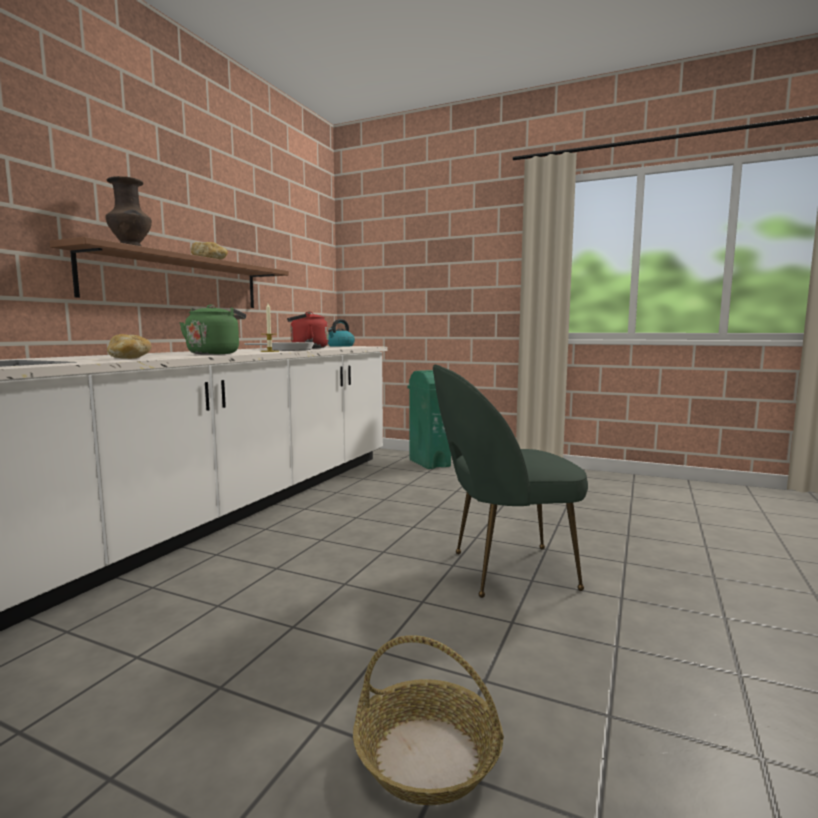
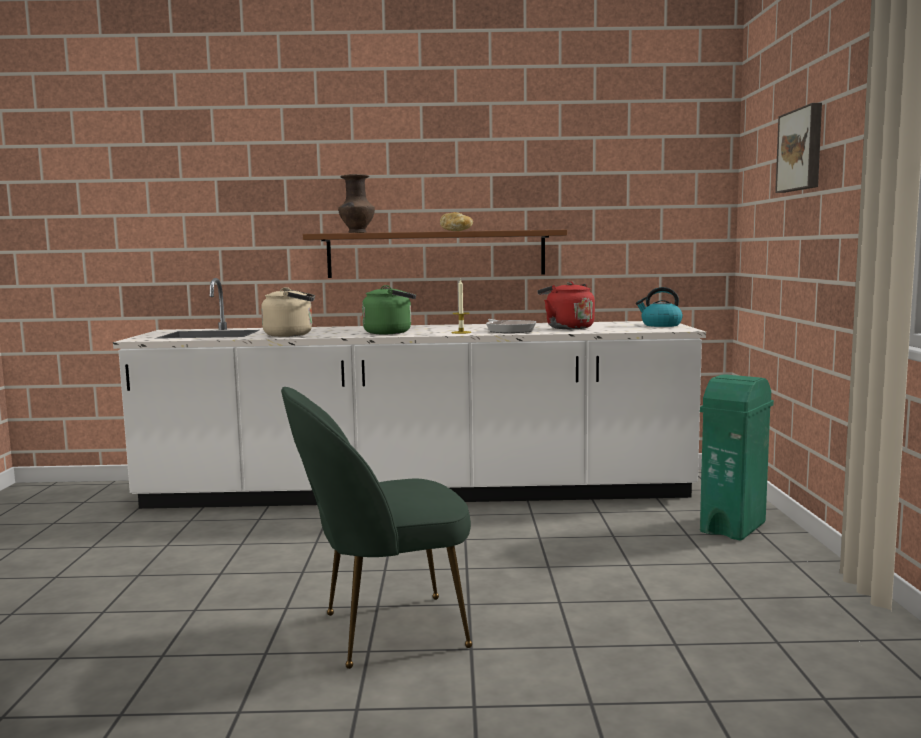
camera: 65 degrees right, 0 degrees up
(129, 358) = (291, 335): bread -> beige kettle
(428, 237) = (802, 150): none -> picture
(428, 756) = (70, 651): basket -> none
(502, 571) = (381, 632): green chair -> green chair turned 75 degrees counterclockwise

